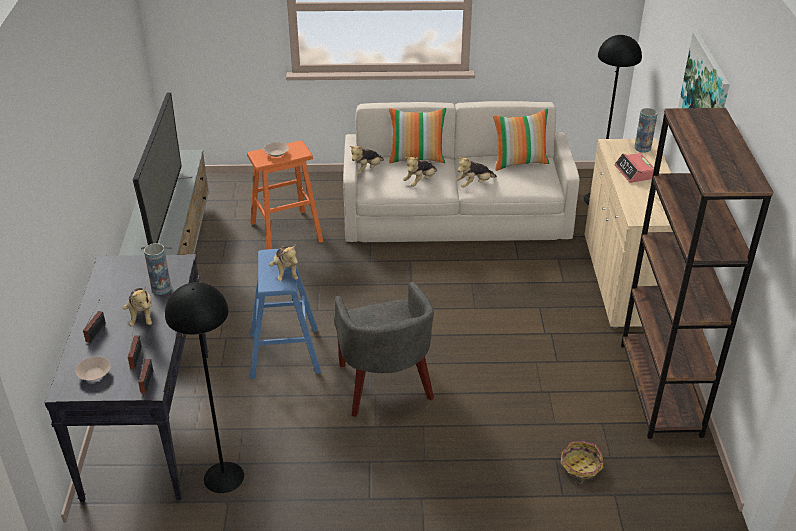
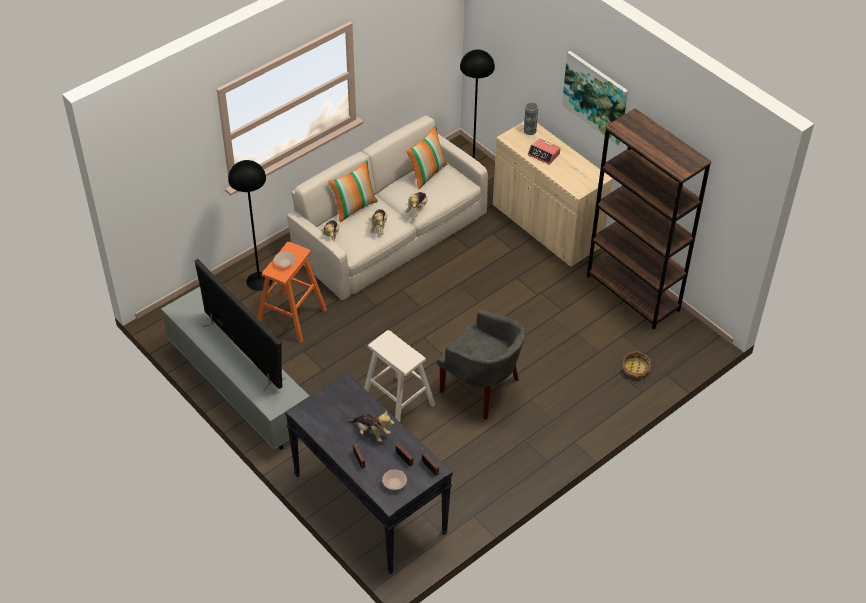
camera: 40 degrees left, 10 degrees up
(161, 288) = (358, 407): vase -> none
(224, 476) = (454, 503): black floor lamp -> black floor lamp (259, 281)
(284, 352) = (397, 405): blue stool -> beige stool
(285, 272) = (405, 350): plush toy -> none

